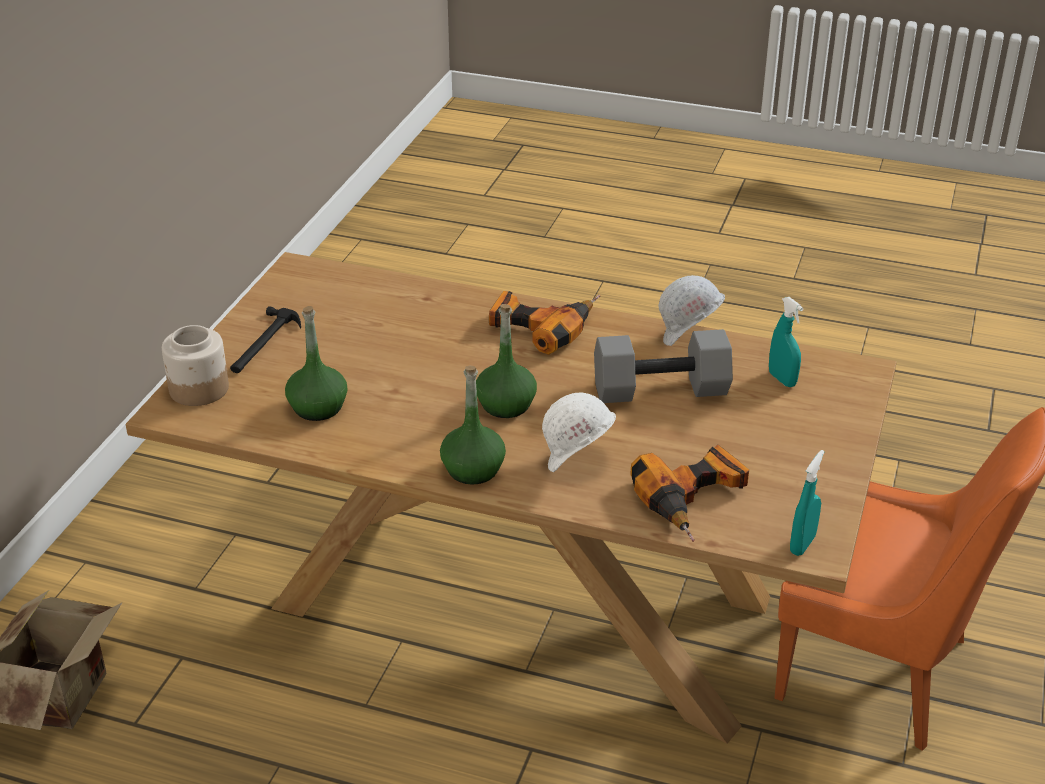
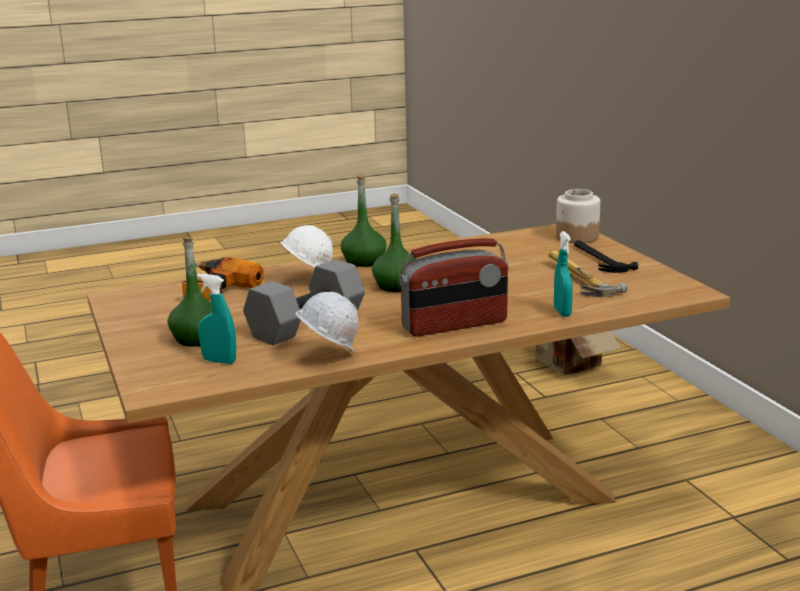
camera: 140 degrees right, 15 degrees down
(317, 408) = (499, 251): green bottle -> green bottle (198, 338)
(346, 327) = (575, 280): none -> hammer
(541, 326) = (455, 325): power drill -> radio
(802, 544) = (125, 295): turquoise spray bottle -> turquoise spray bottle (562, 312)

